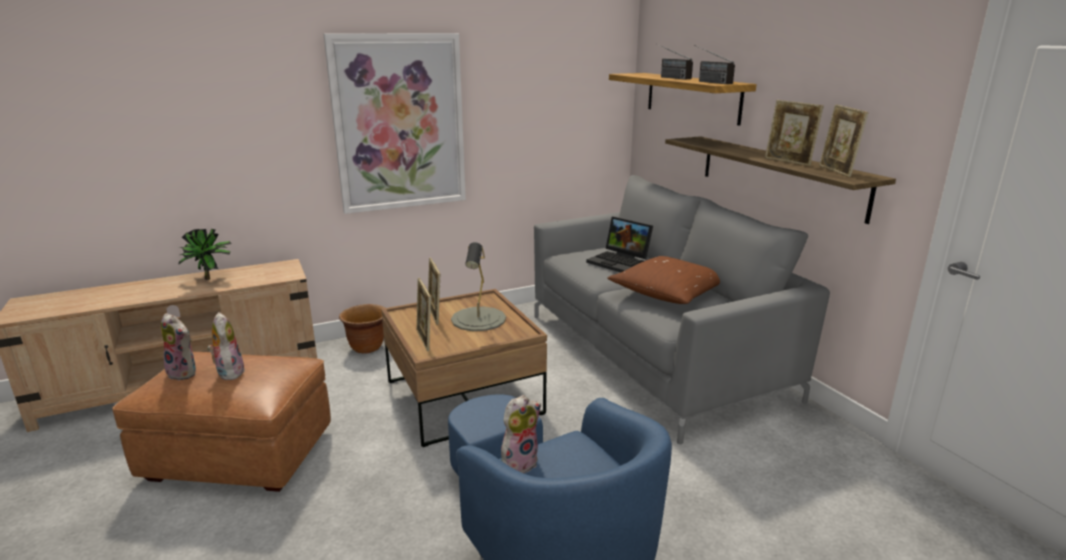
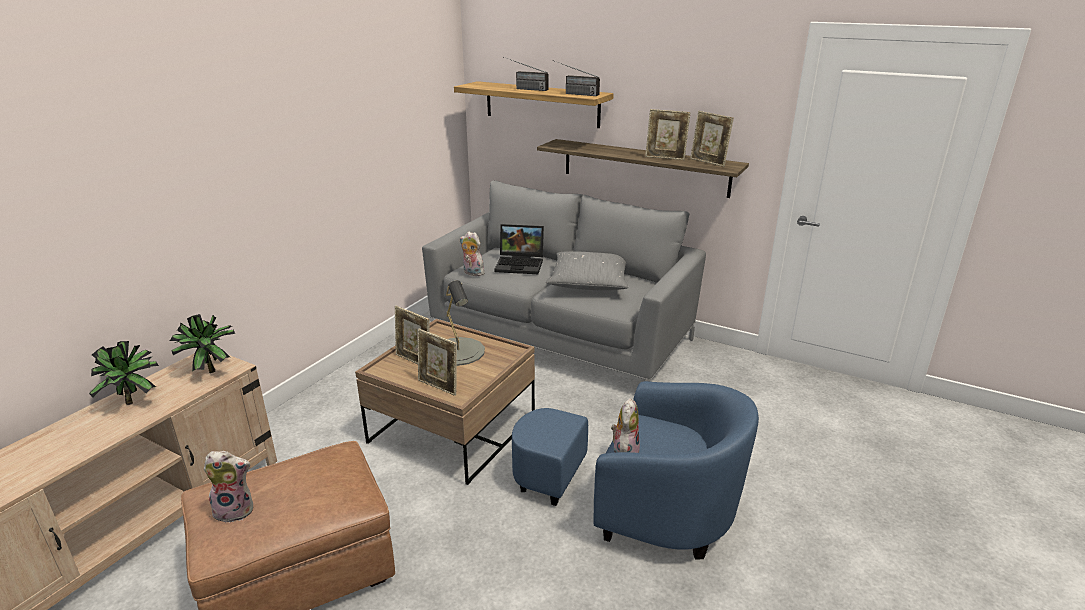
camera: 35 degrees left, 5 degrees up
(229, 372) = (289, 489): plush toy -> plush toy (472, 273)
(275, 273) = (209, 370): none -> potted plant
(367, 347) = (300, 419): brown planter -> none
(399, 123) = (285, 168): picture -> none
(669, 292) = (589, 282): brown pillow -> grey pillow

